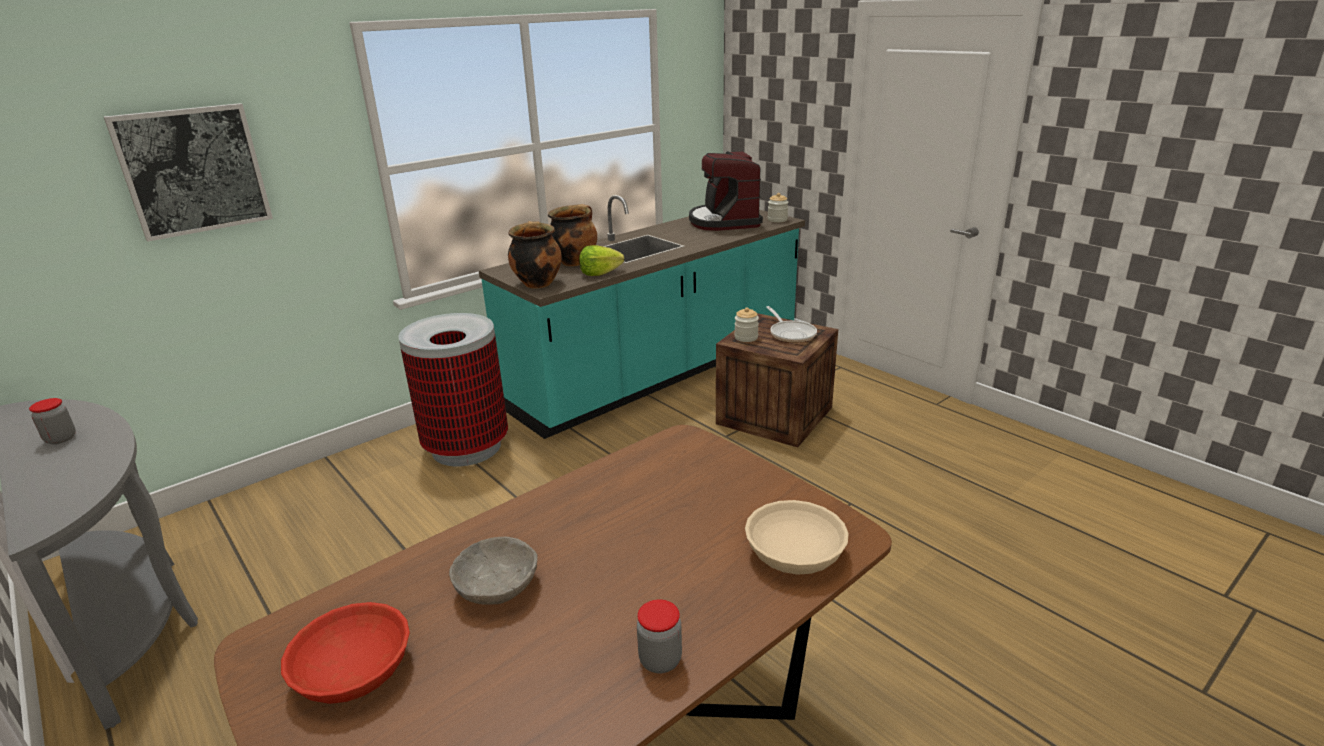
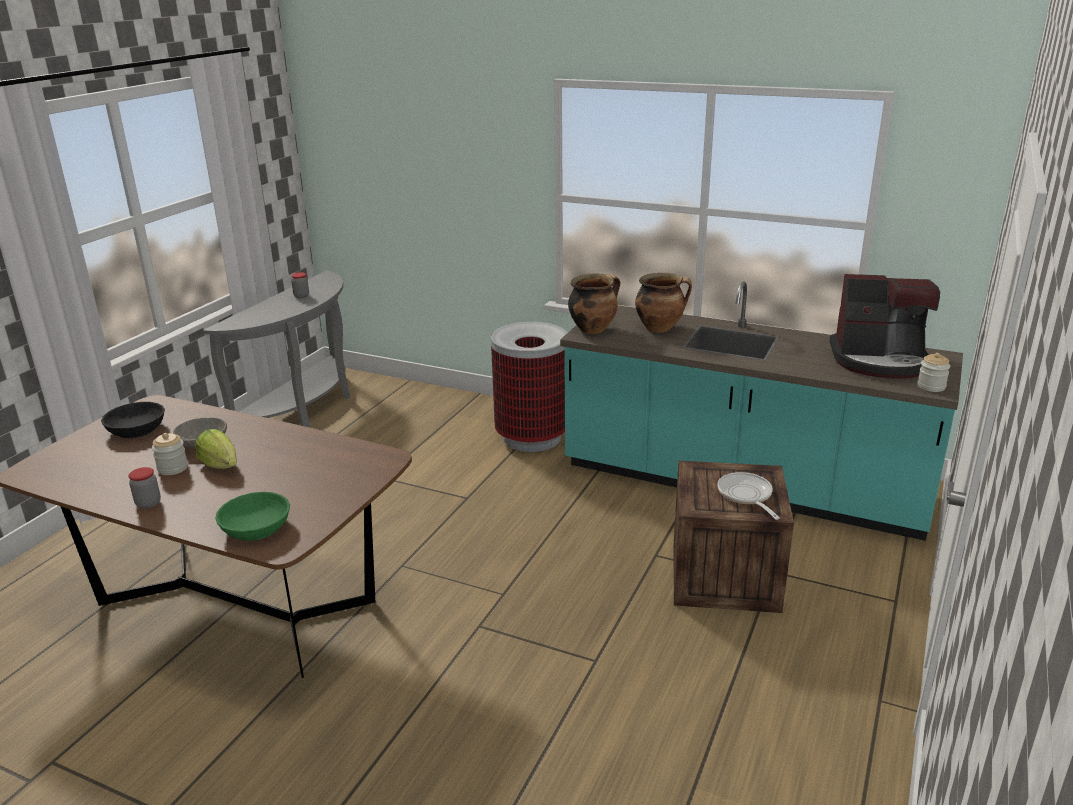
camera: 65 degrees right, 0 degrees up
(193, 170) = (439, 166): picture -> none
(353, 669) = (136, 429): red bowl -> black bowl
(600, 273) = (642, 344): lettuce -> lettuce (220, 465)
(724, 221) = (879, 360): coffee machine -> coffee machine turned 135 degrees counterclockwise
(746, 337) = (709, 472): jar -> jar (173, 468)
(791, 334) = (746, 496): frying pan -> frying pan turned 120 degrees clockwise
(794, 552) = (256, 527): beige bowl -> green bowl

